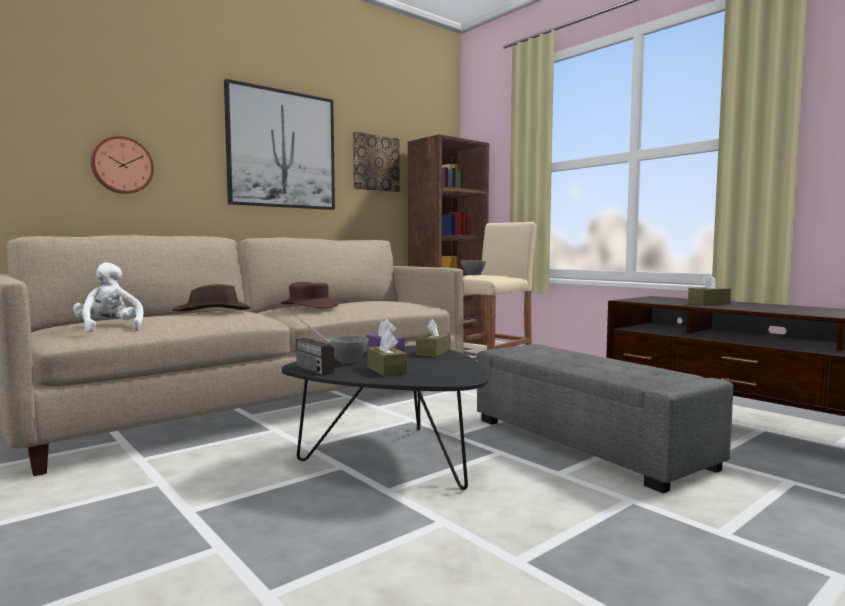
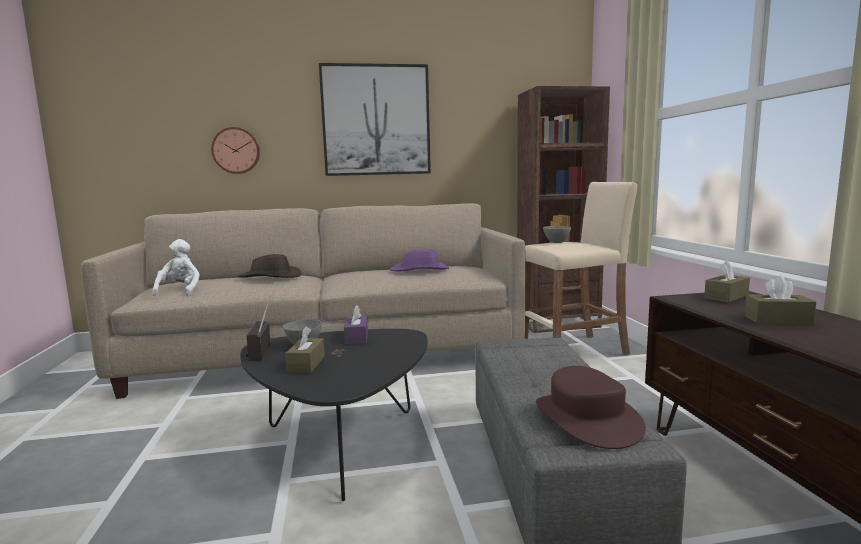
camera: 30 degrees right, 5 degrees up
(309, 306) = (362, 274): brown hat -> brown hat (586, 419)
(361, 302) = (420, 270): none -> purple hat
(375, 163) = (479, 122): picture -> none
(433, 352) = (398, 343): brown tissue box -> brown tissue box (726, 297)

